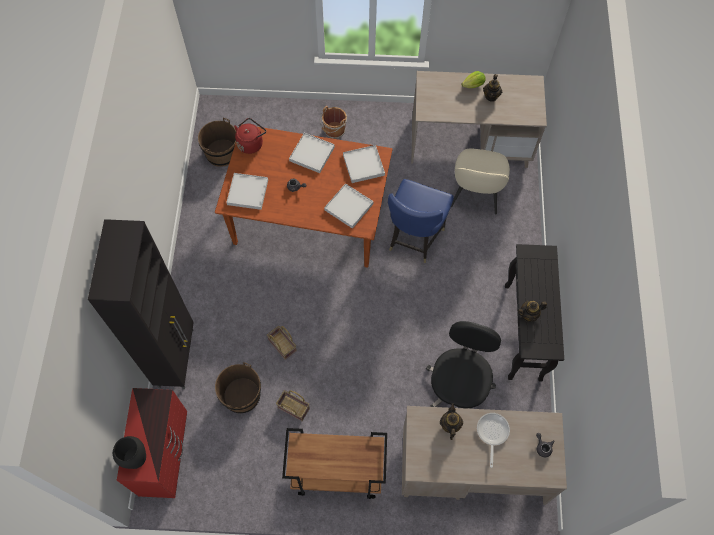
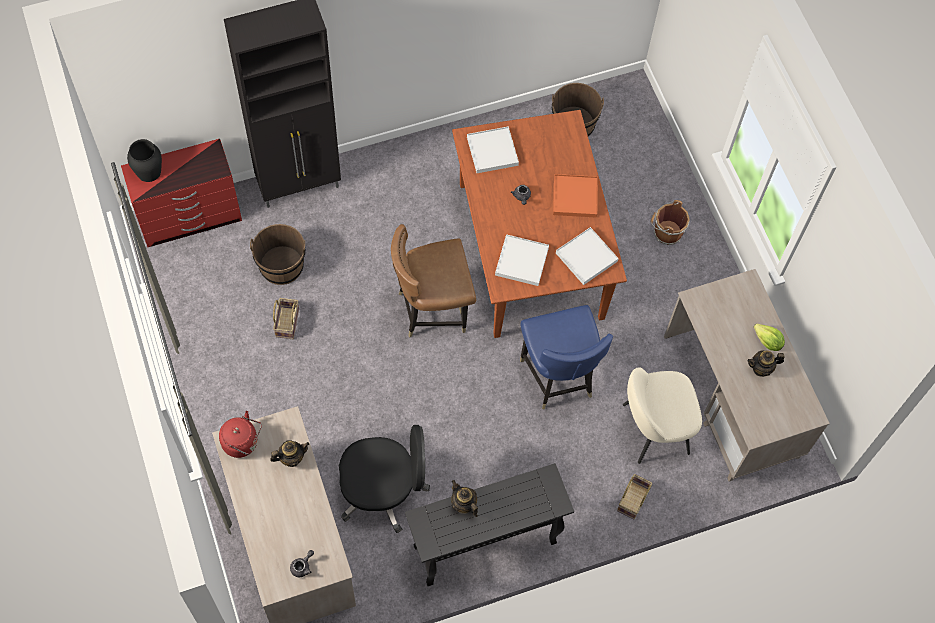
camera: 65 degrees right, 0 degrees up
(251, 143) = (558, 129): red kettle -> red kettle (242, 443)
(283, 346) = (356, 284): basket -> basket (633, 501)
(312, 154) = (575, 197): white tray -> orange tray
(327, 300) = (432, 309): none -> brown chair
(336, 474) = (228, 394): brown cart -> none
(414, 238) = (558, 376): blue chair -> blue chair turned 105 degrees counterclockwise
(492, 433) = (298, 506): frying pan -> none

